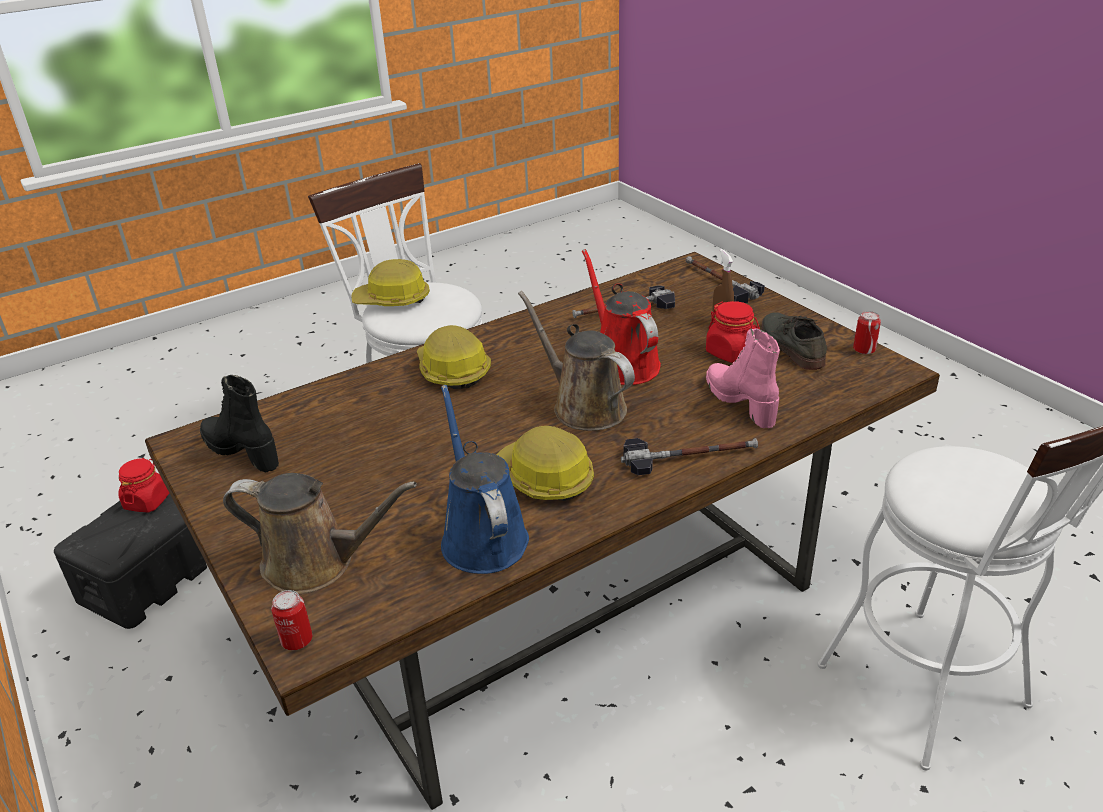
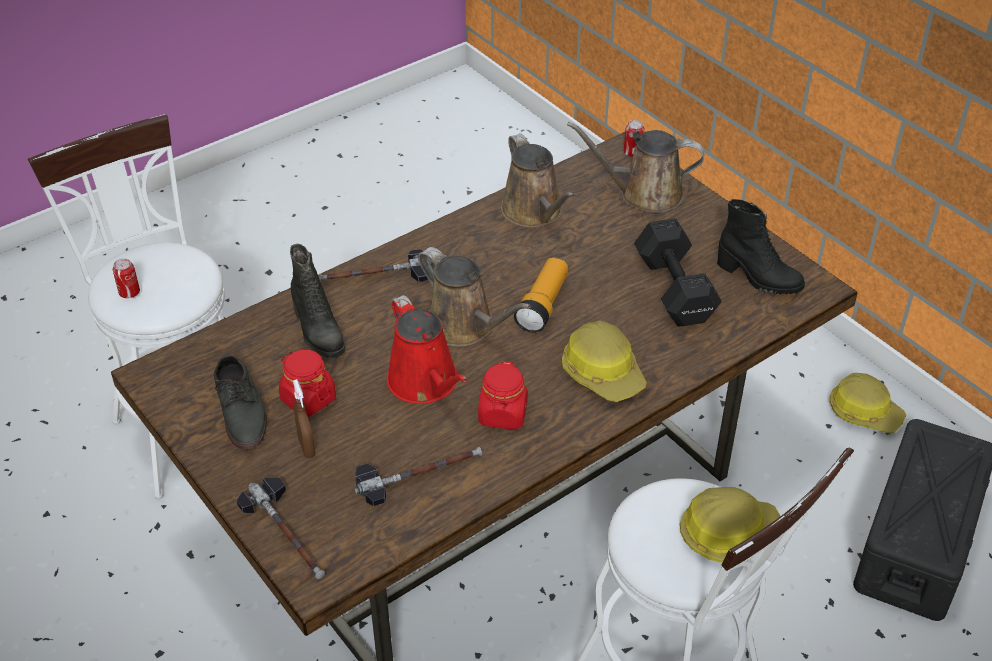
camera: 175 degrees right, 10 degrees up
(147, 501) = (946, 498): red jar -> red jar (503, 414)
(345, 438) = (674, 291): none -> black dumbbell
(481, 536) = (535, 212): blue watering can -> brown watering can
(496, 425) = (543, 305): none -> flashlight
(544, 478) = (495, 256): hard hat -> hard hat (864, 412)
(741, 402) = (317, 332): pink boot -> black boot
(864, 350) = (167, 403): can -> can (129, 293)

